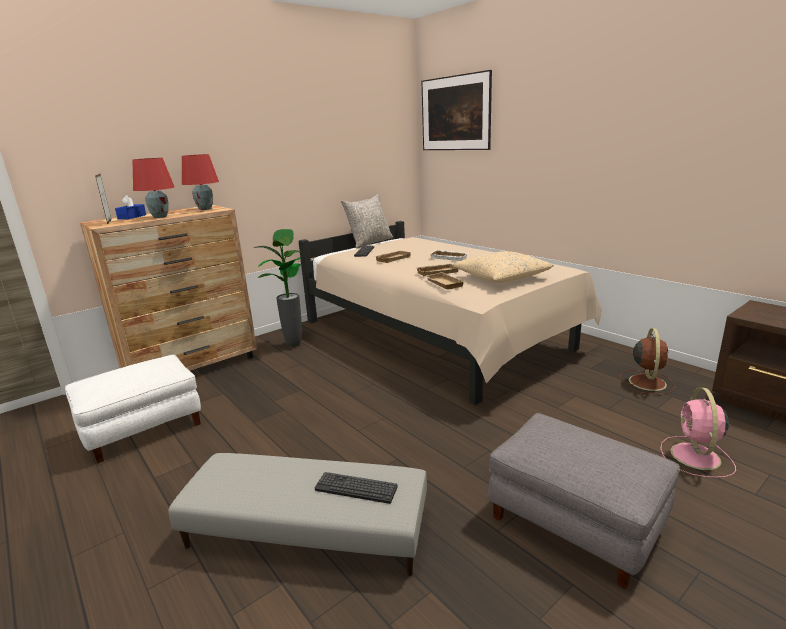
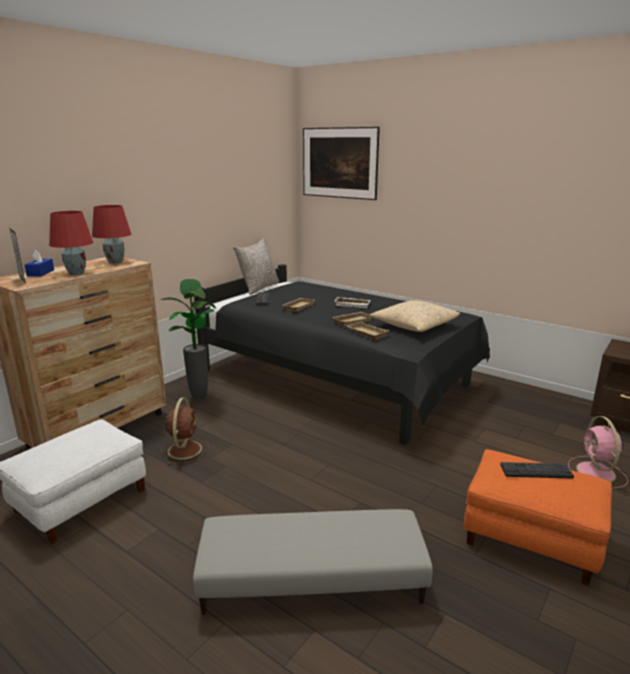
camera: 15 degrees left, 0 degrees up
(356, 488) = (364, 533): keyboard -> keyboard (536, 471)
(437, 337) = (339, 380): beige bed -> black bed
(574, 521) = (529, 538): grey ottoman -> orange ottoman
(647, 381) = (536, 411): brown fan -> brown fan (185, 449)

